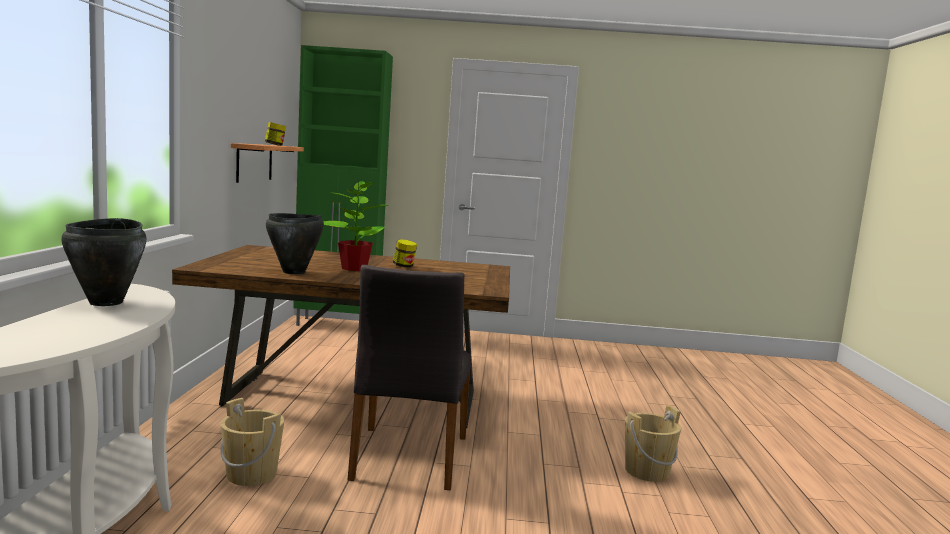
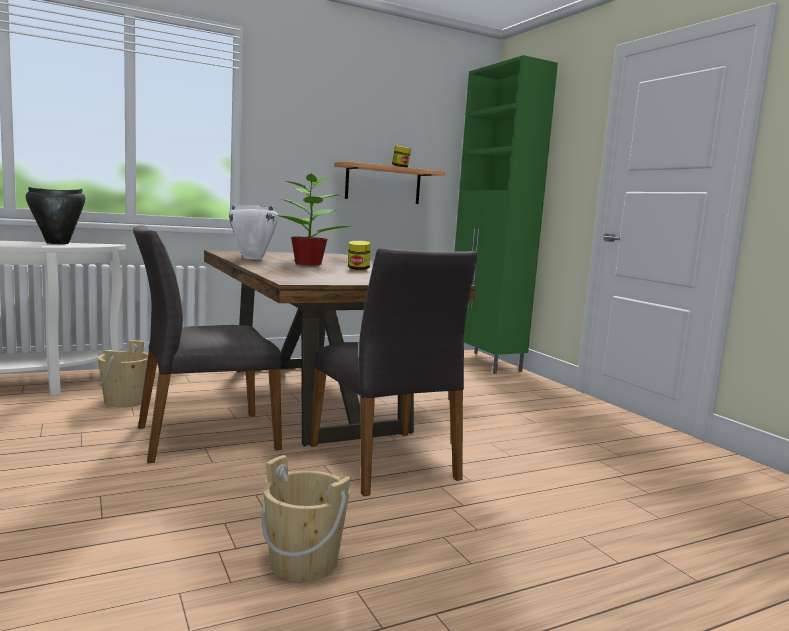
camera: 60 degrees right, 0 degrees up
(294, 272) = (252, 258): black cooking pot -> white cooking pot
(517, 413) = (385, 462): none -> grey chair

